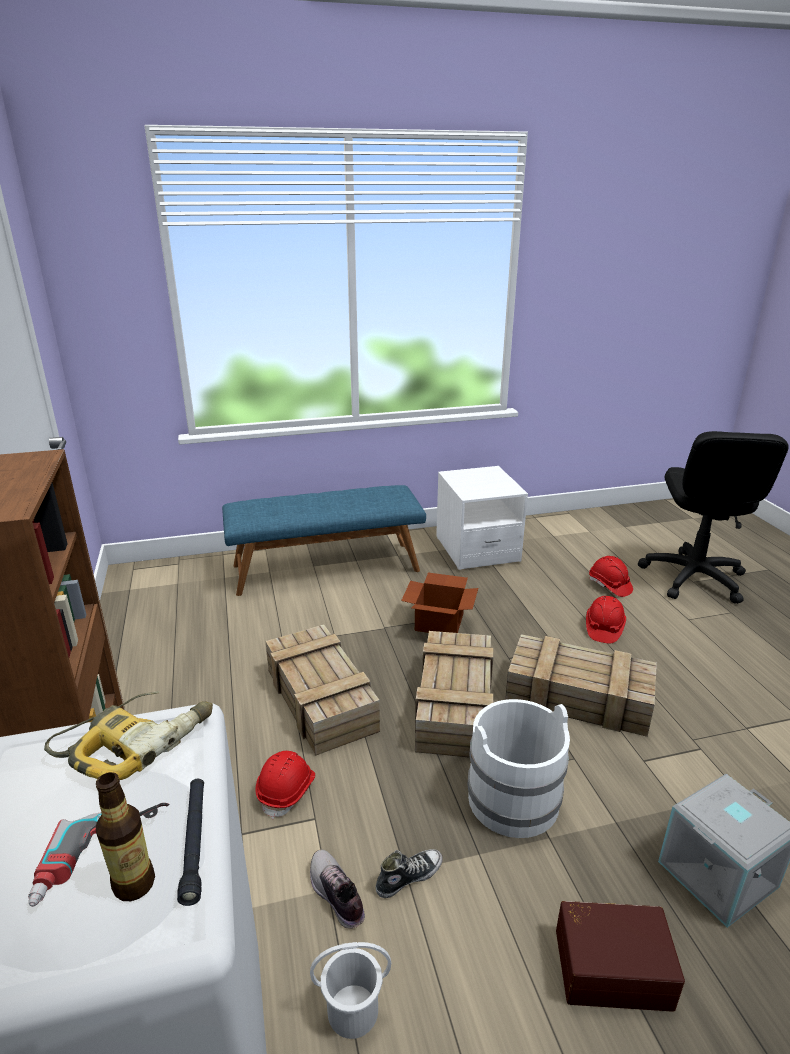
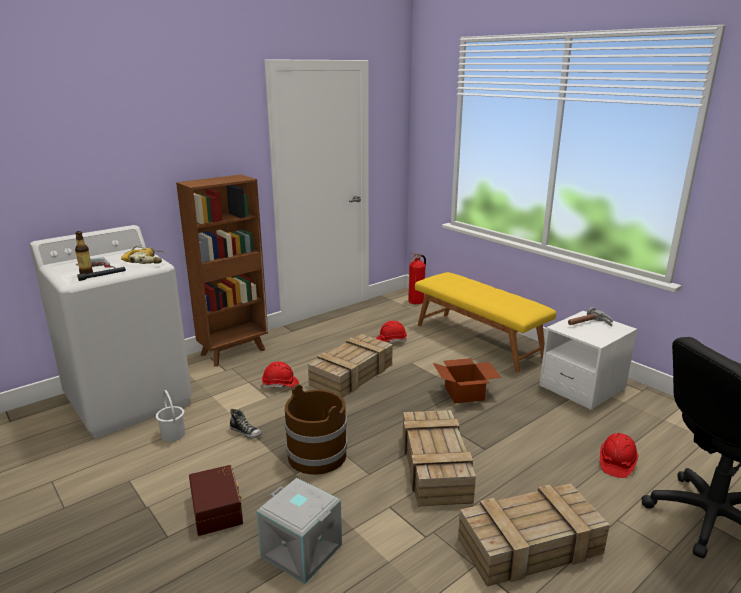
camera: 65 degrees right, 5 degrees down
(166, 572) = (416, 301): none -> fire extinguisher
(326, 567) = (478, 340): blue bench -> yellow bench
(336, 895) = (227, 415): shoe -> none
(455, 706) = (382, 418): crate -> crate (528, 546)
(474, 480) = (589, 324): none -> hammer
(513, 800) = (316, 455): white bucket -> brown bucket
(603, 628) = (540, 468): red hard hat -> red hard hat (391, 341)

